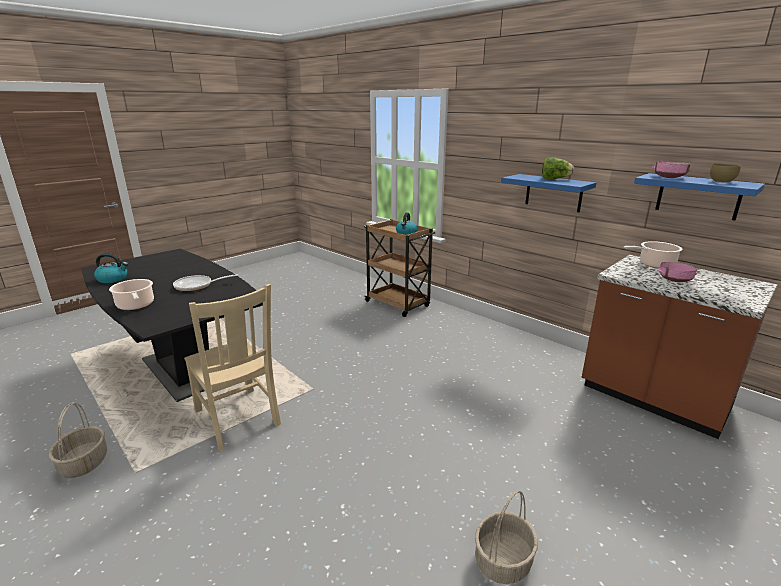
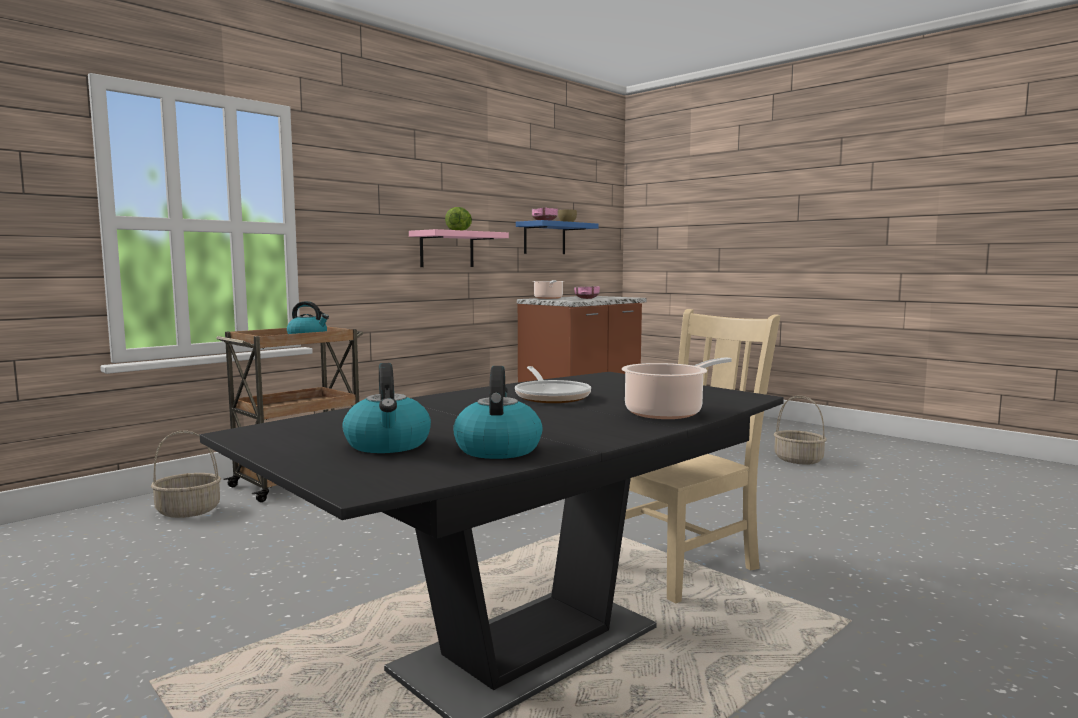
camera: 90 degrees left, 15 degrees down
(83, 463) = (875, 681): basket -> basket (187, 511)
(137, 267) = (388, 445): none -> kettle
(553, 193) = (447, 249): blue shelf -> pink shelf

